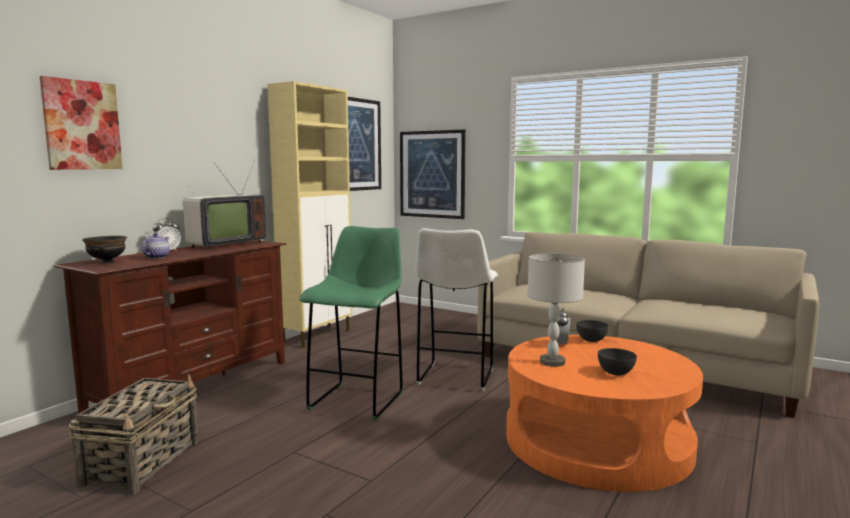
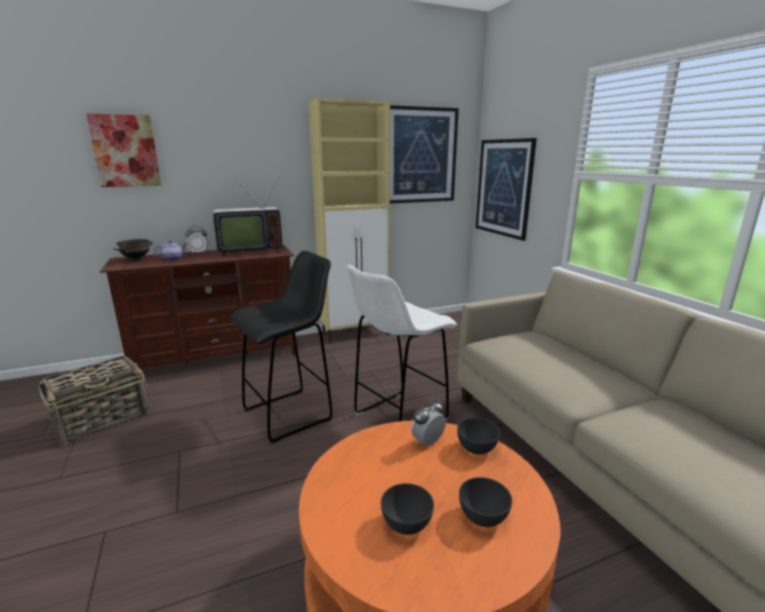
camera: 35 degrees right, 10 degrees up
(358, 400) = (290, 414): green stool -> black stool
(552, 362) = (369, 468): grey table lamp -> none
(643, 360) = (482, 517): none -> grey bowl

